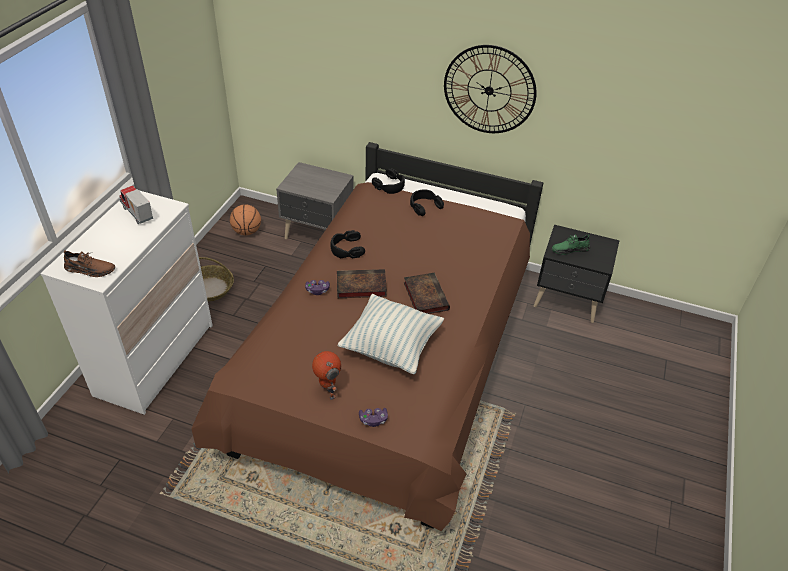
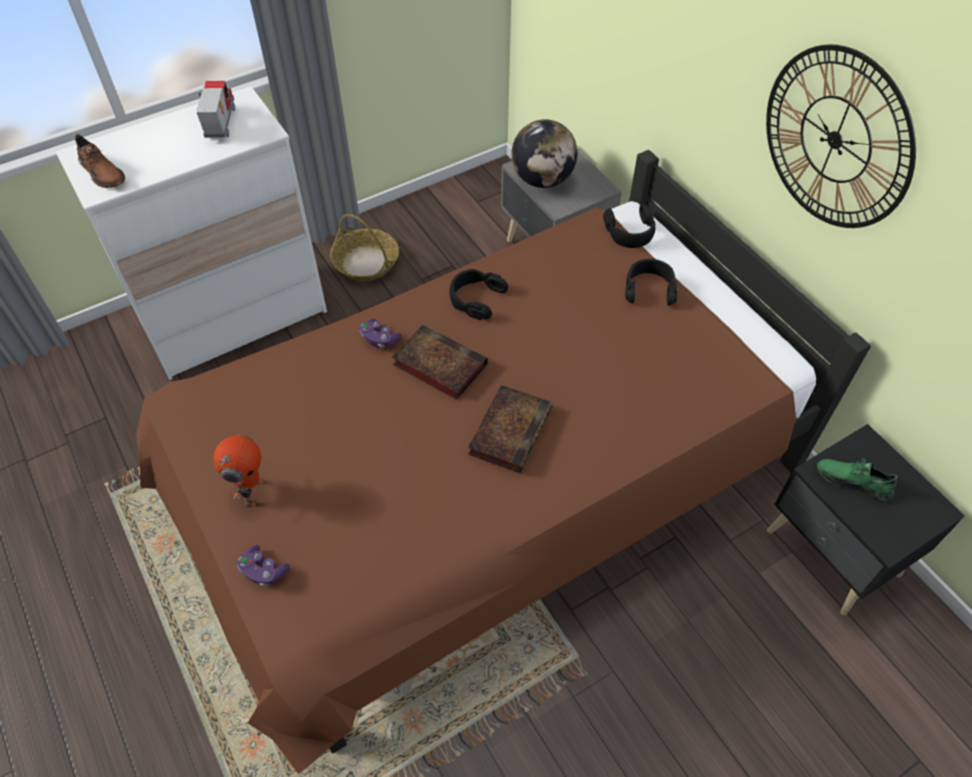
camera: 40 degrees right, 10 degrees up
(247, 232) = (471, 208): basketball -> none
(306, 186) = (542, 180): none -> globe
(391, 347) = (389, 480): pillow -> none

